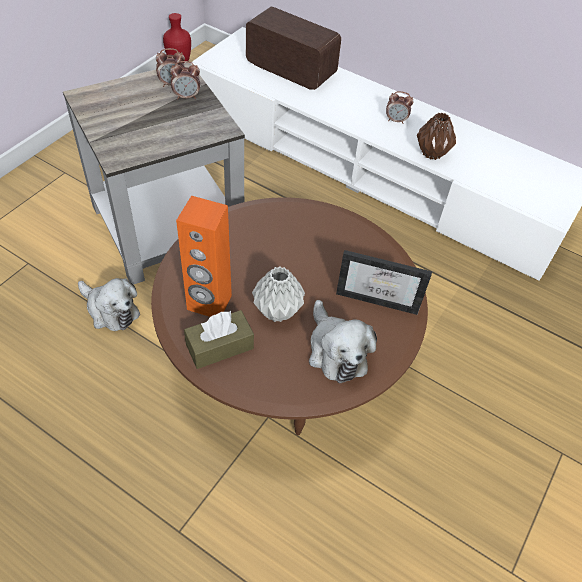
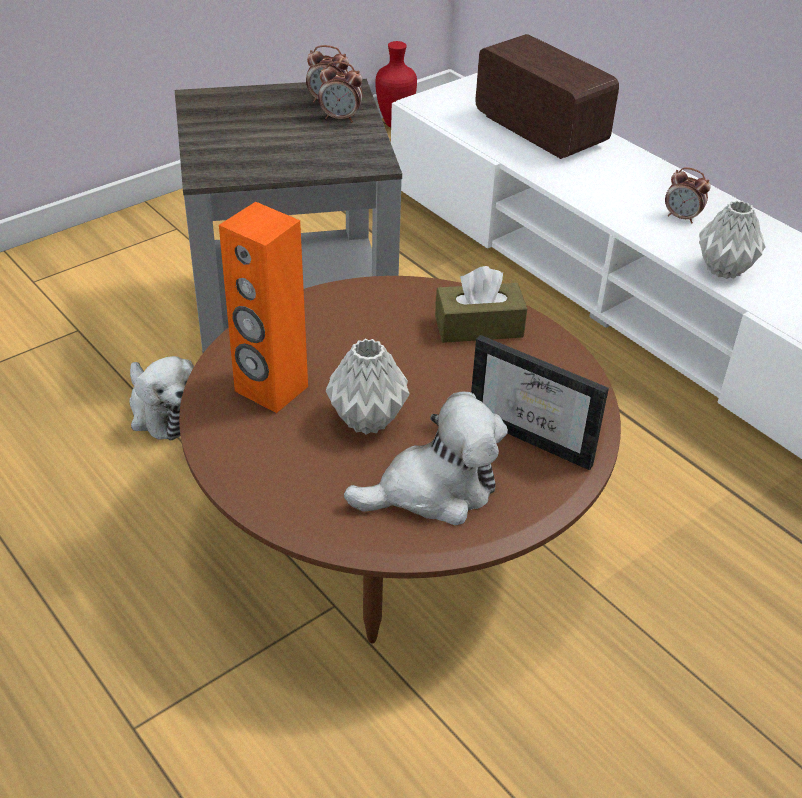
camera: 20 degrees right, 10 degrees down
(219, 346) = (260, 446): brown tissue box -> brown tissue box (479, 327)
(336, 351) = (434, 490): plush toy -> plush toy turned 105 degrees counterclockwise
(431, 153) = (722, 269): brown vase -> grey vase

